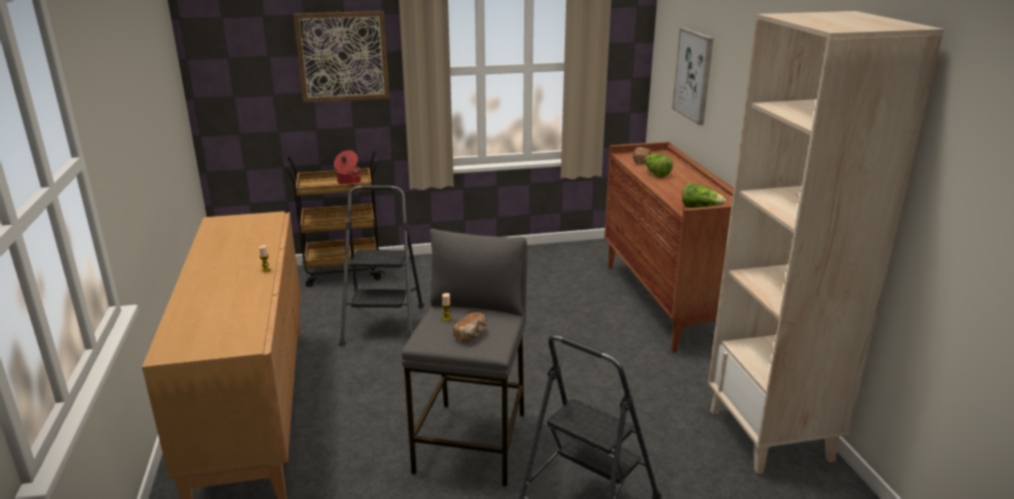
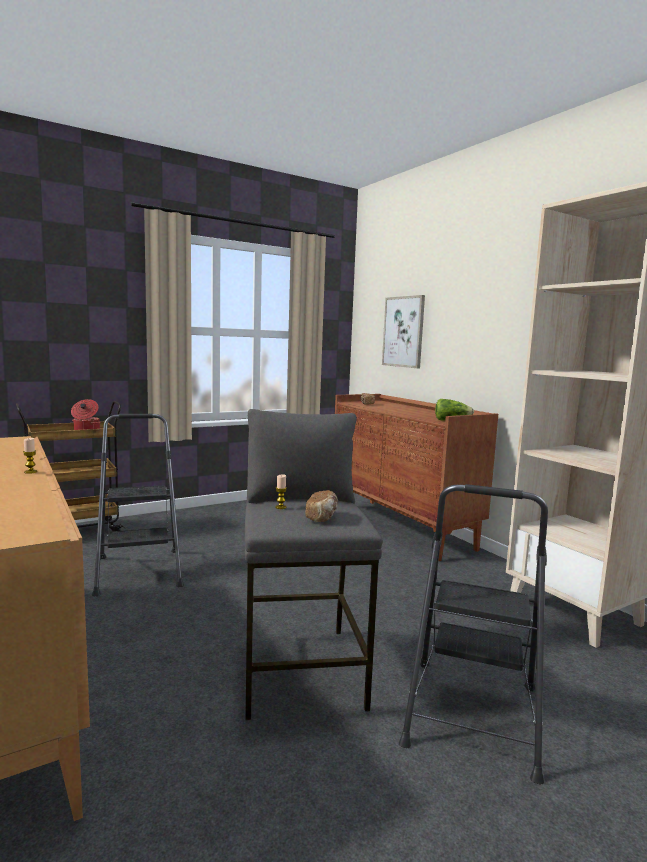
camera: 20 degrees left, 15 degrees down
(343, 55) = (83, 306): picture -> none
(656, 173) = (388, 408): lettuce -> none

